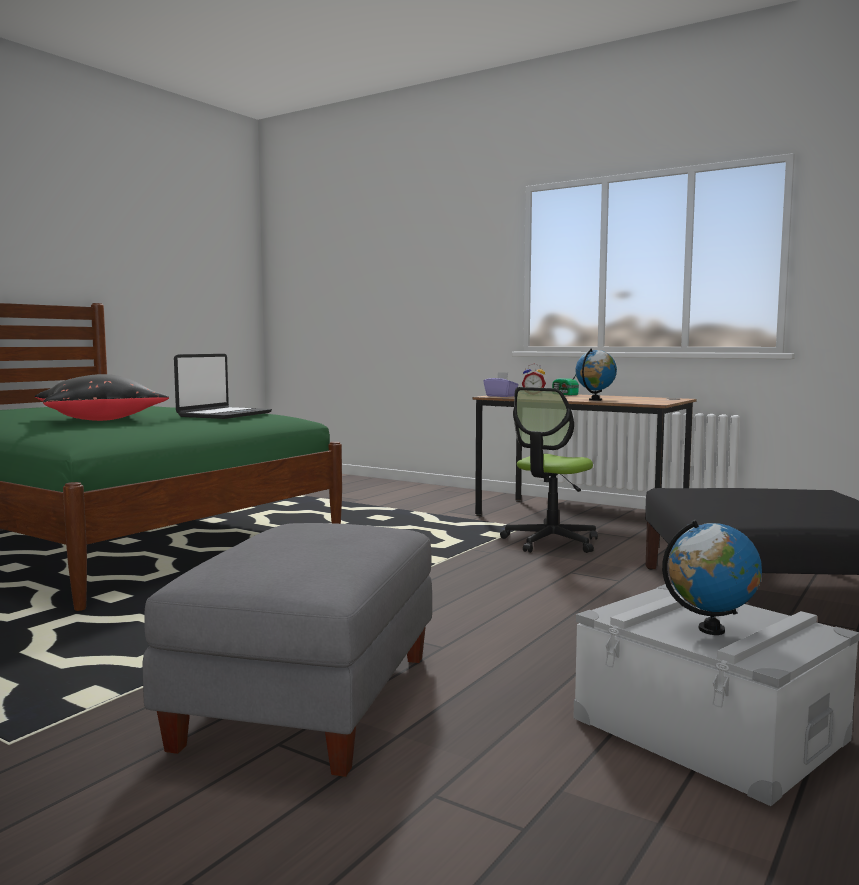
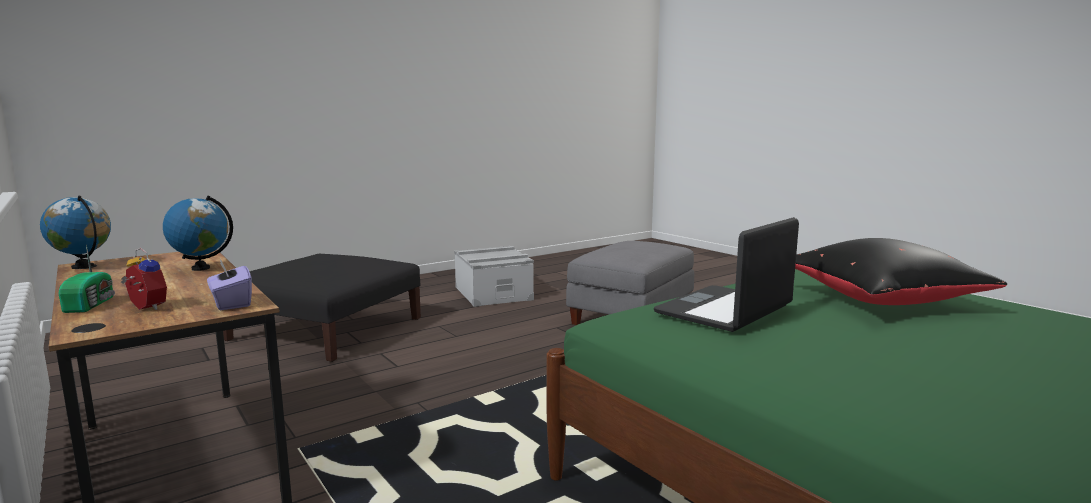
camera: 160 degrees left, 5 degrees up
(550, 542) = (332, 410): office chair -> none
(711, 630) = (498, 253): globe -> globe (83, 266)

